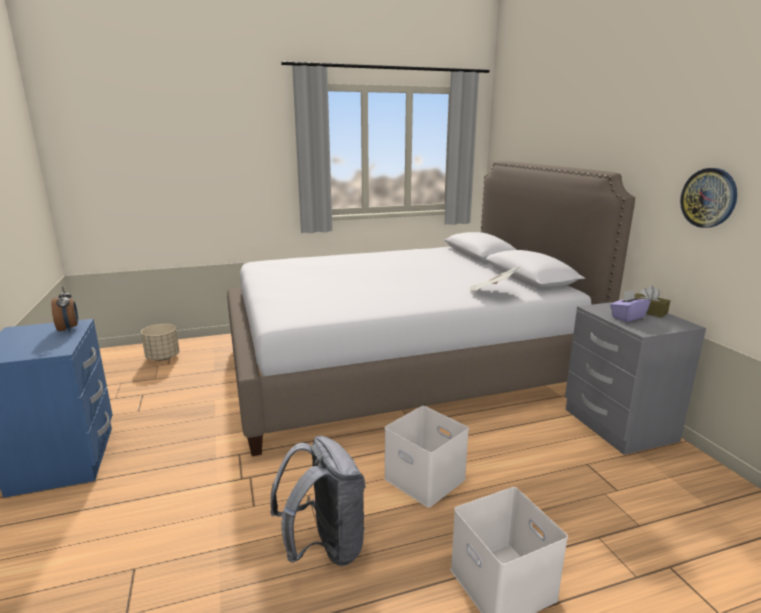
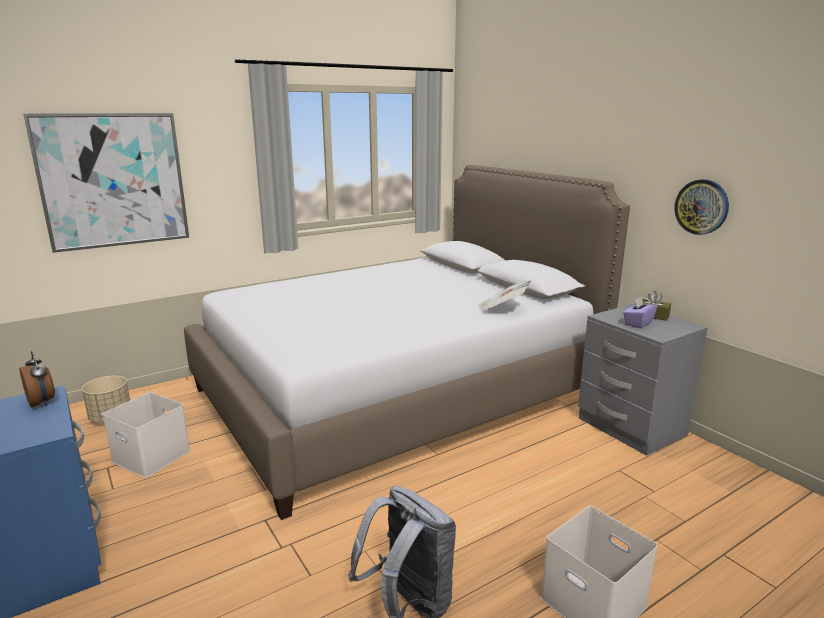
camera: 15 degrees left, 0 degrees up
(179, 164) = (113, 180): none -> picture
(426, 478) = (478, 511): white storage box -> white storage box (153, 456)

